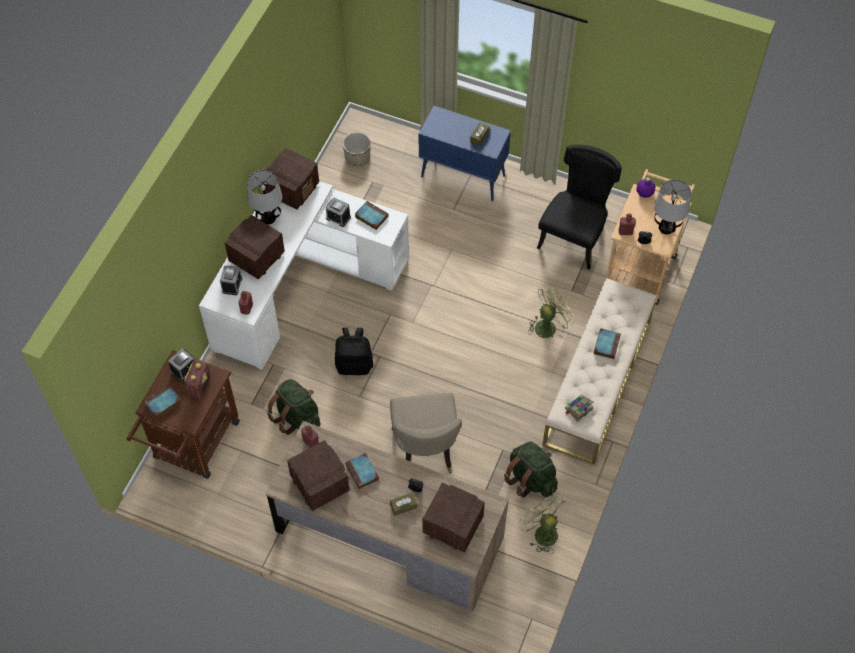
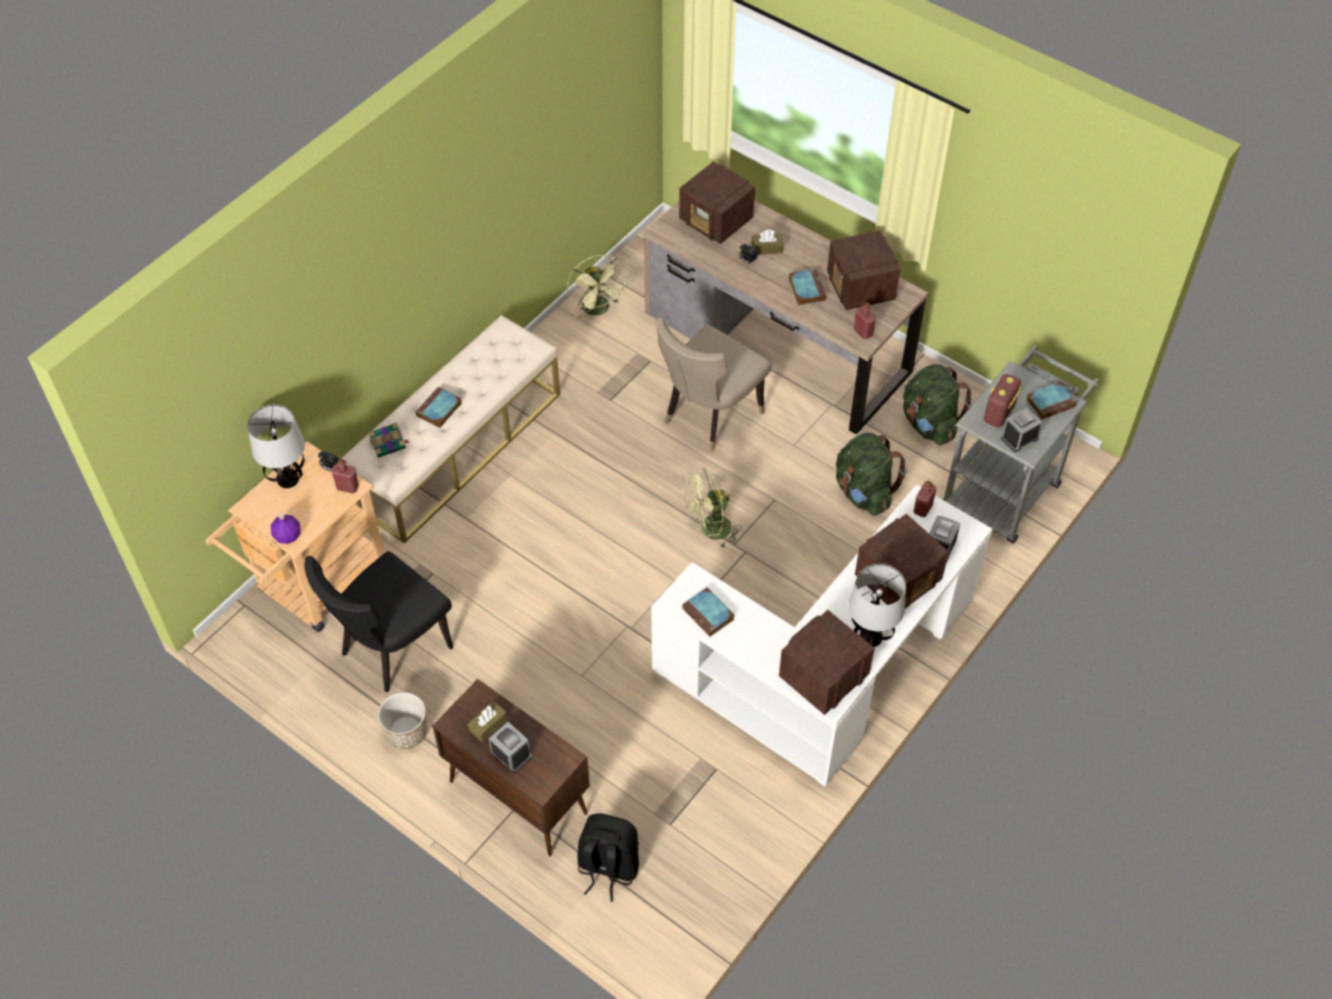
camera: 165 degrees left, 5 degrees down
(193, 446) = (1006, 486): brown cart -> grey cart
(338, 217) = (760, 624): alarm clock -> alarm clock (511, 754)
(354, 364) = (771, 541): black backpack -> black backpack (607, 868)
(357, 157) = (683, 879): planter -> planter (406, 732)
(425, 452) = (708, 417): beige chair -> beige chair turned 150 degrees counterclockwise
(463, 177) = (517, 797): blue cabinet -> brown cabinet
(530, 479) = (589, 363): green backpack -> green backpack (929, 424)
(548, 325) = (487, 533): green fan -> green fan (709, 531)
(578, 409) = (512, 346): book -> book (389, 444)

